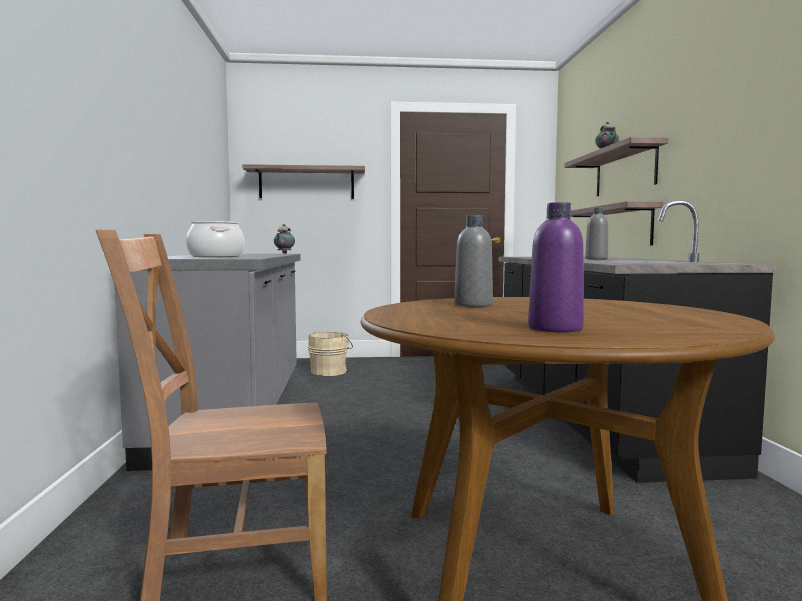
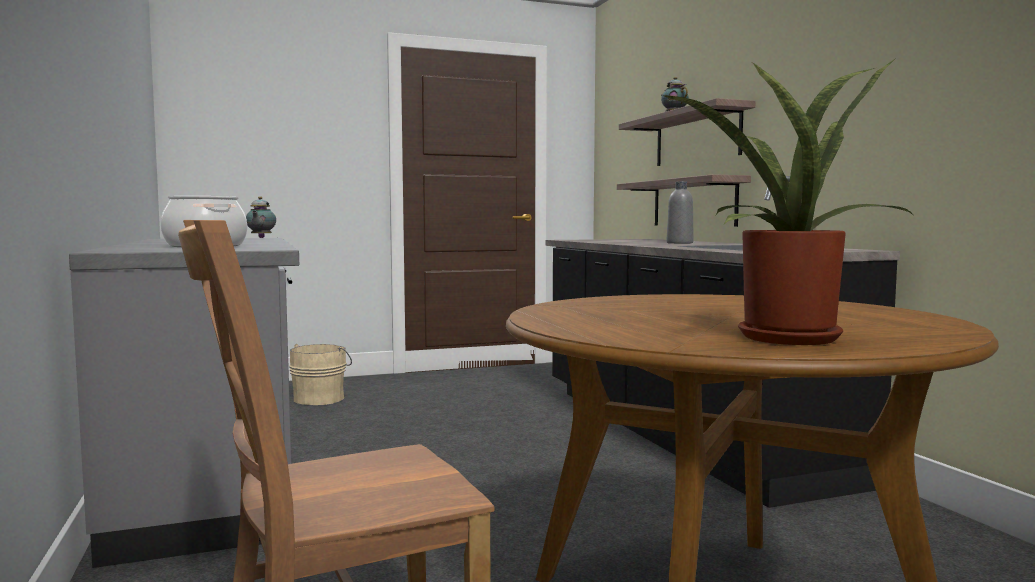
camera: 15 degrees left, 0 degrees up
(306, 183) = (272, 139): shelf -> none
(473, 305) = (622, 307): grey bottle -> none
(555, 328) = (783, 336): purple bottle -> potted plant

